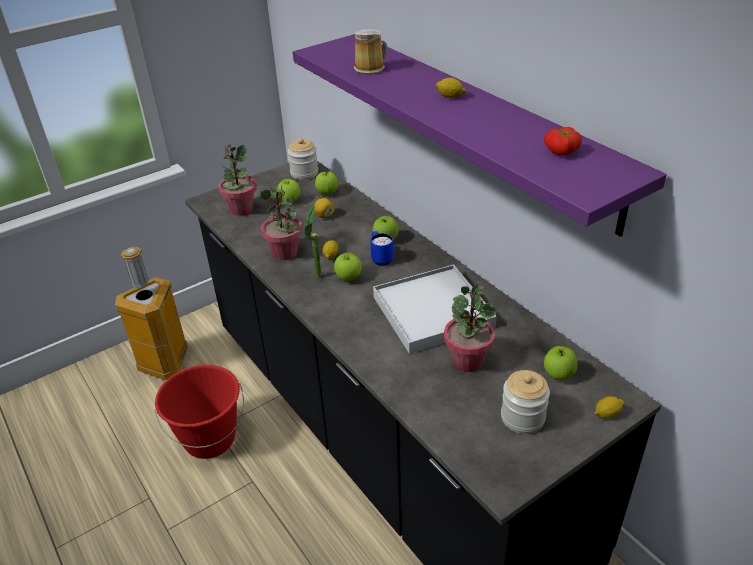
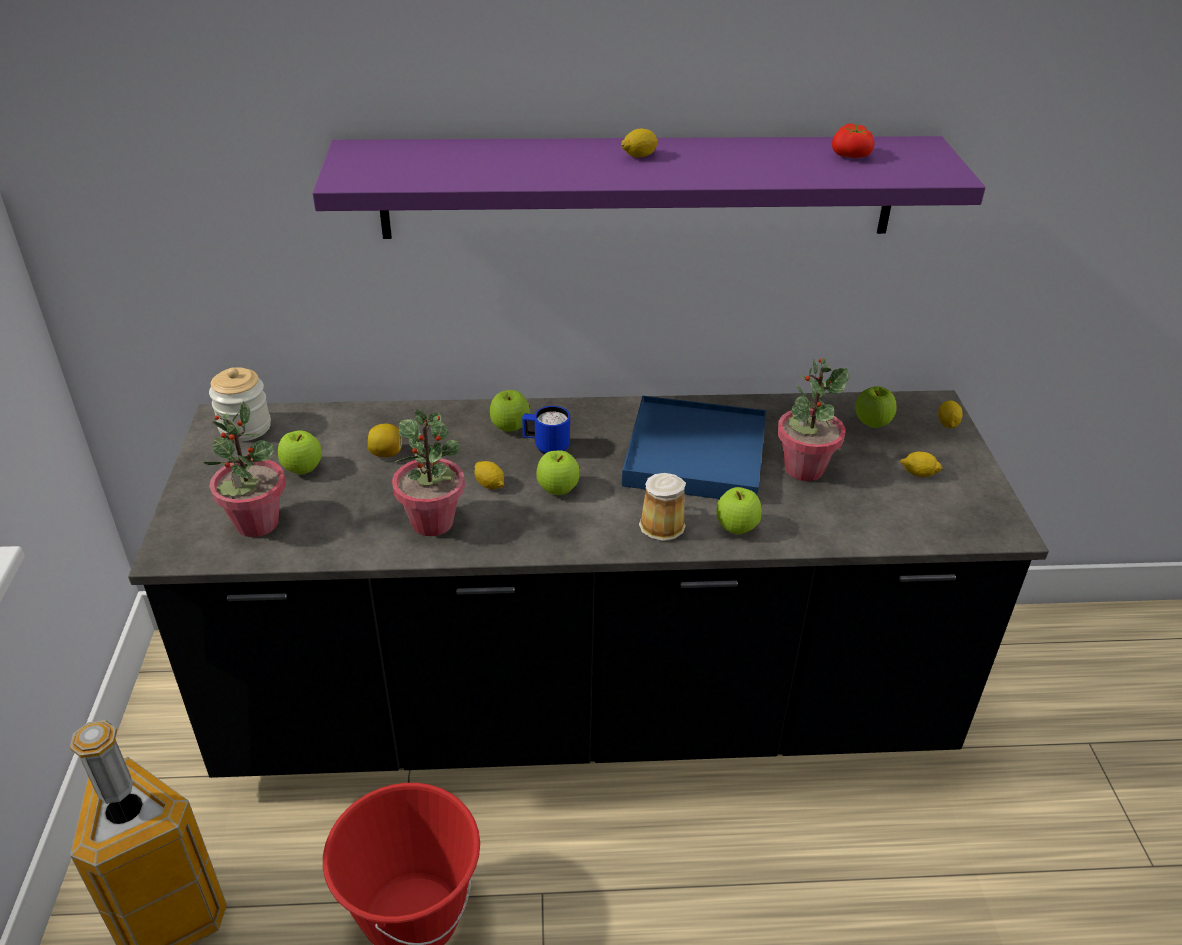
camera: 60 degrees left, 0 degrees up
(317, 280) = (532, 518): potted plant -> none
(327, 193) = (331, 428): apple -> apple (736, 528)
(371, 68) = (476, 166): mug -> mug (662, 524)
(432, 312) = (695, 455): white tray -> blue tray
(522, 418) = (918, 473): jar -> lemon

